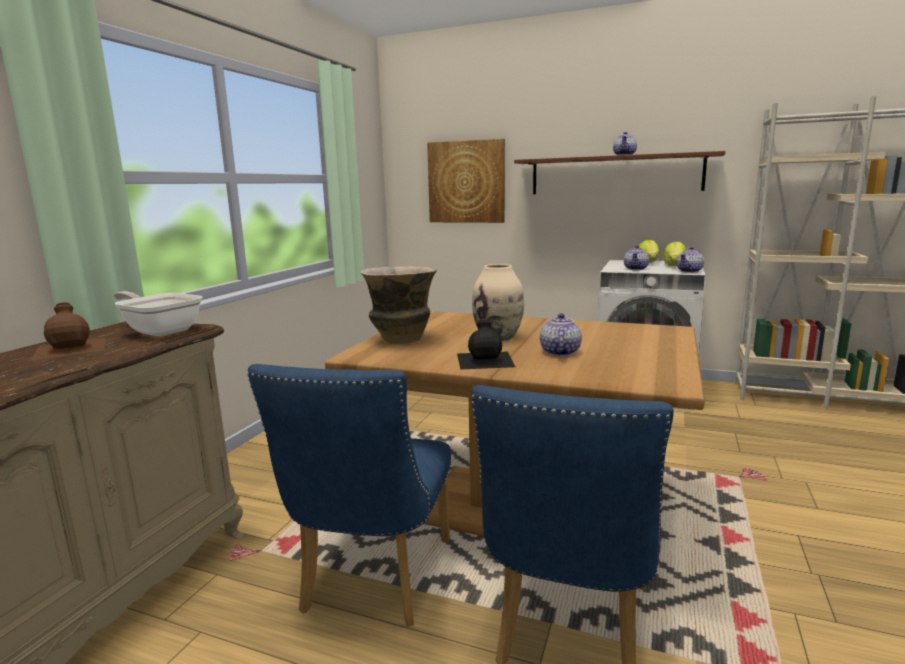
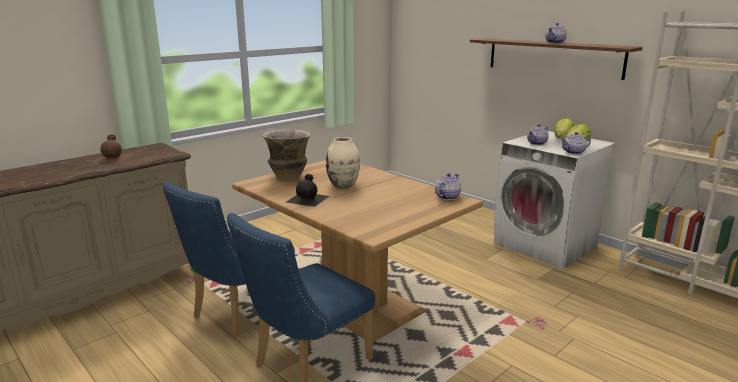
camera: 25 degrees right, 5 degrees up
(160, 330) = (159, 153): frying pan -> none
(466, 182) = (445, 51): picture -> none
(559, 352) = (356, 202): teapot -> teapot (447, 197)

